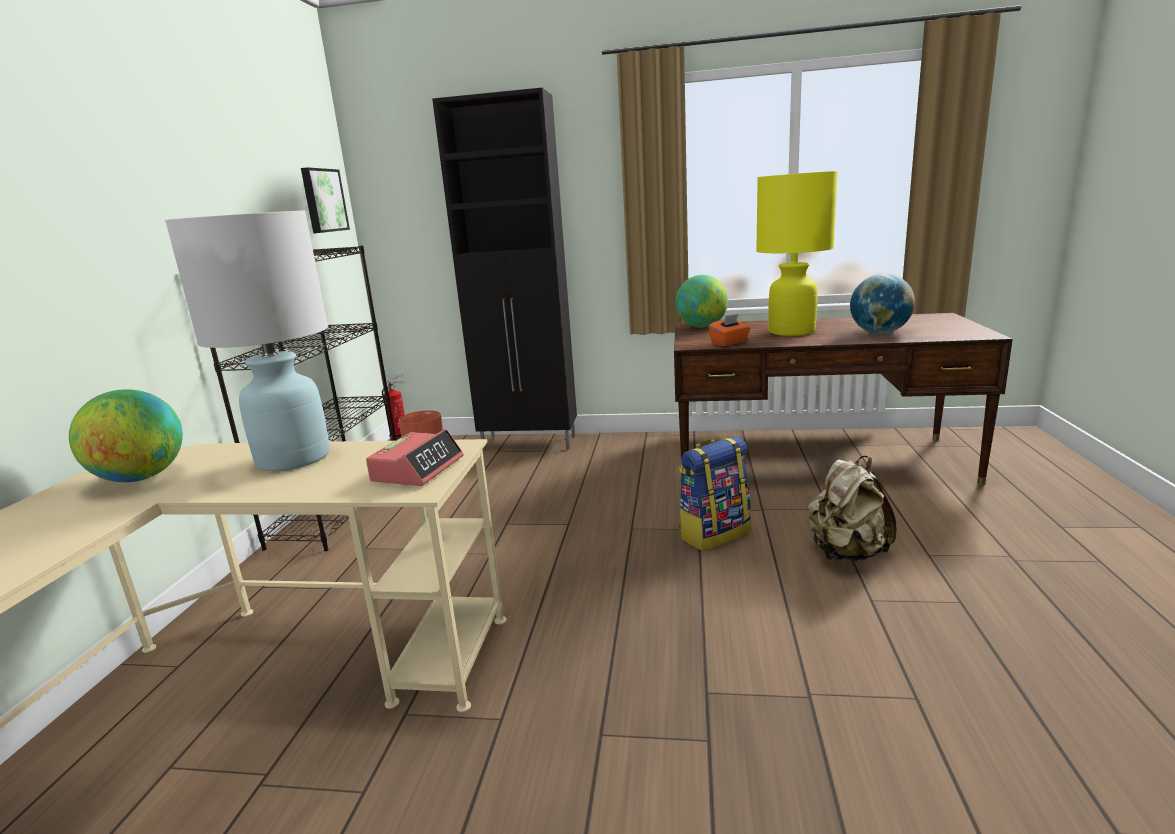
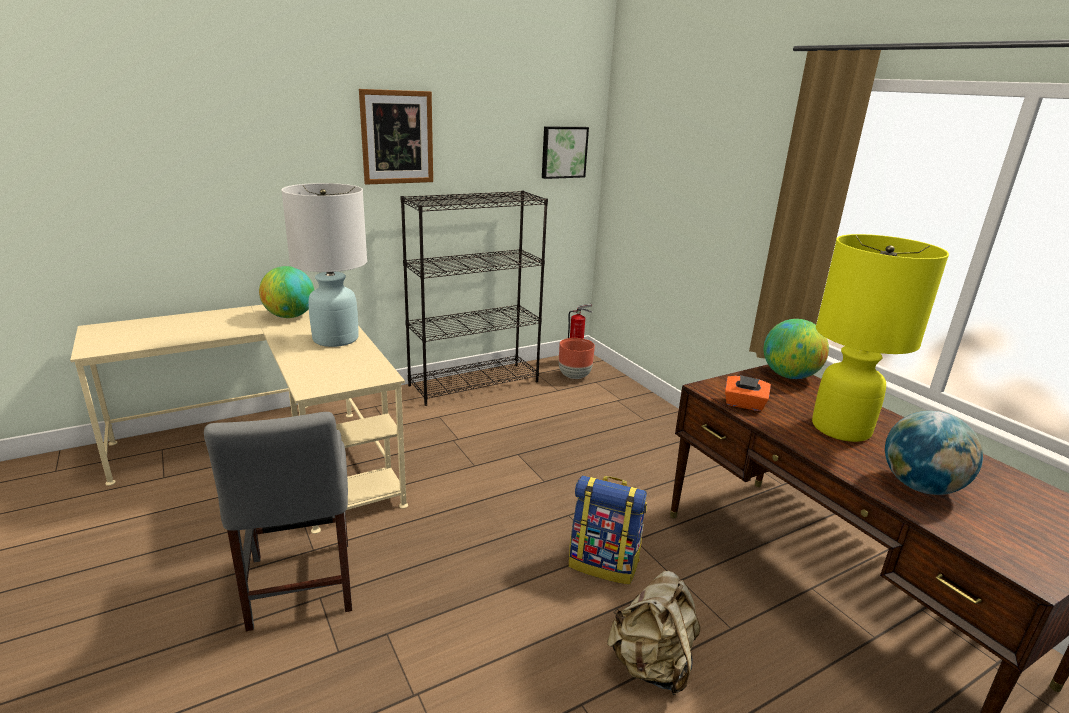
camera: 50 degrees right, 5 degrees up
(160, 178) = (397, 137): none -> picture
(418, 469) = (340, 378): alarm clock -> none
(530, 443) = (649, 408): black cabinet -> none
(567, 750) = (299, 589): none -> grey chair

